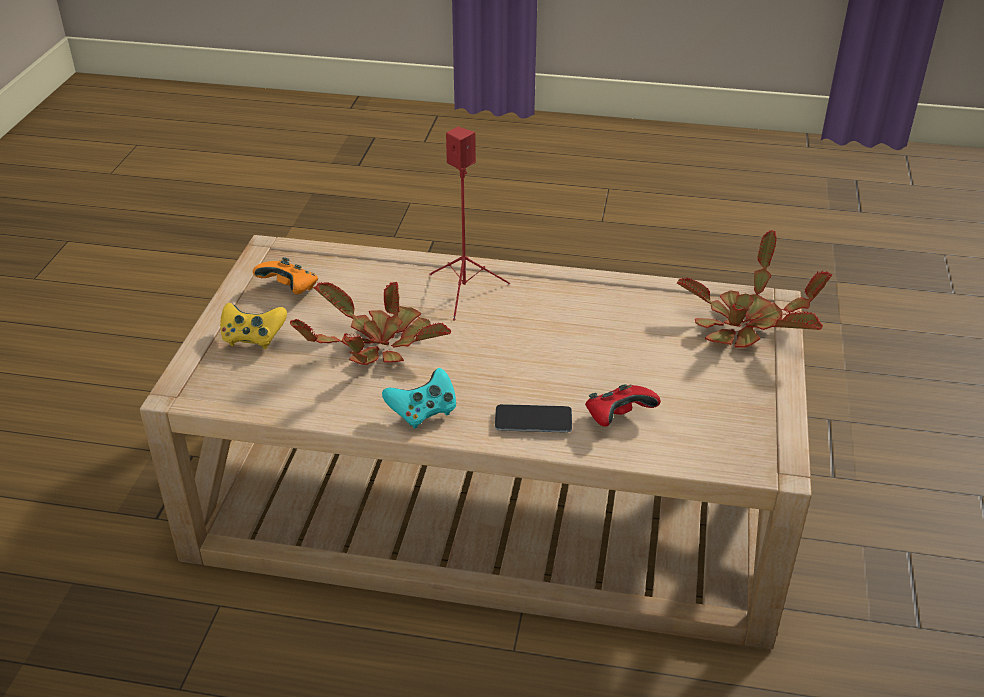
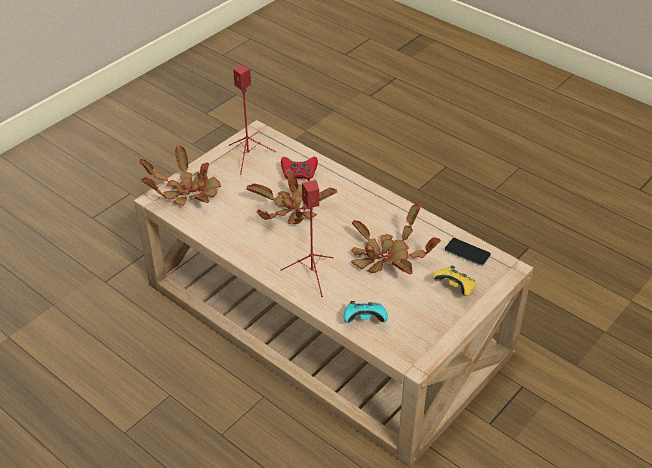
camera: 150 degrees left, 5 degrees up
(290, 289) = (416, 320): orange game controller -> none
(423, 412) = (388, 209): turquoise game controller -> turquoise game controller (364, 320)
(533, 419) = (339, 186): phone -> phone (467, 252)
(569, 359) = (293, 211): none -> potted plant
(731, 414) = (249, 156): none -> red speaker

